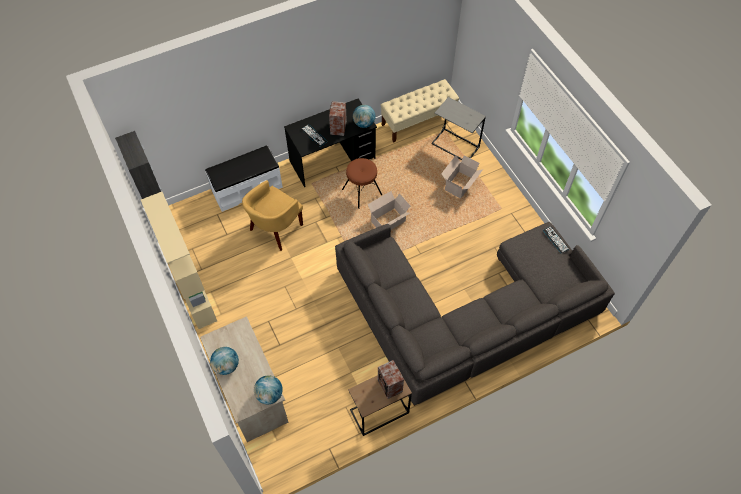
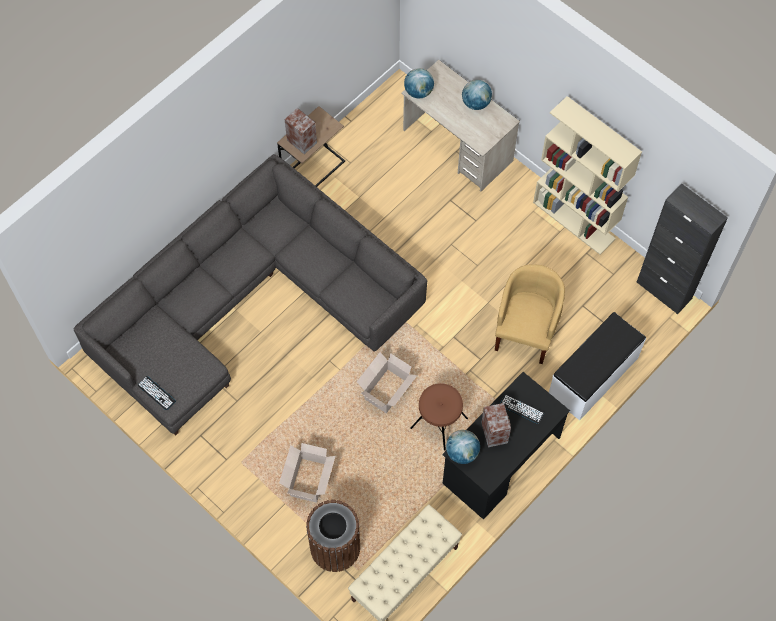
camera: 160 degrees right, 5 degrees up
(455, 145) = (335, 547): grey side table -> brown trash can

